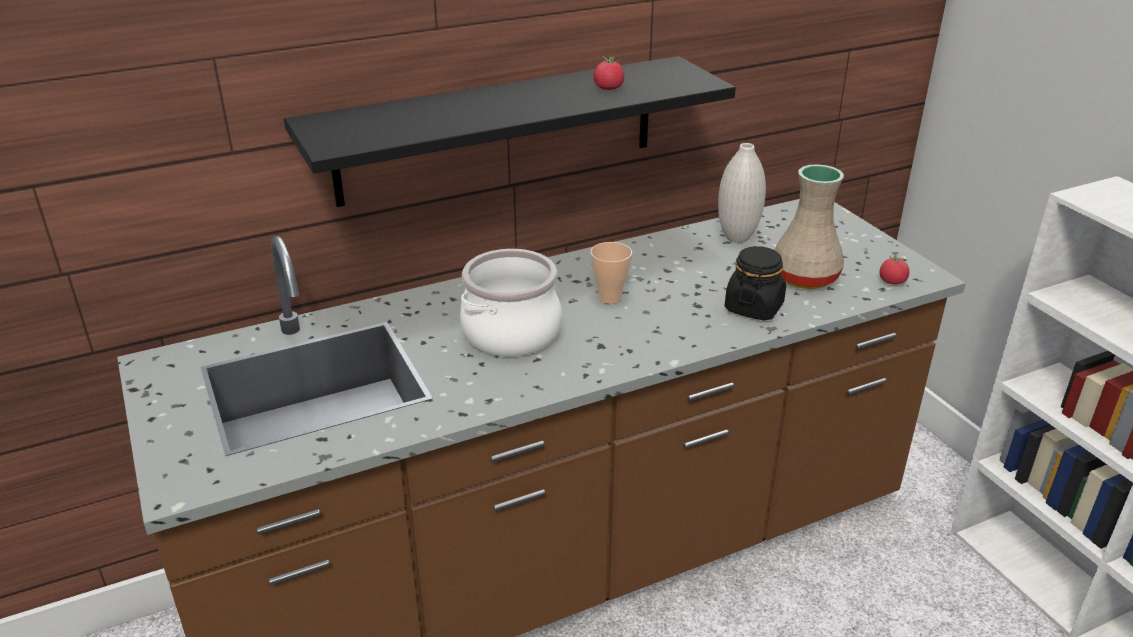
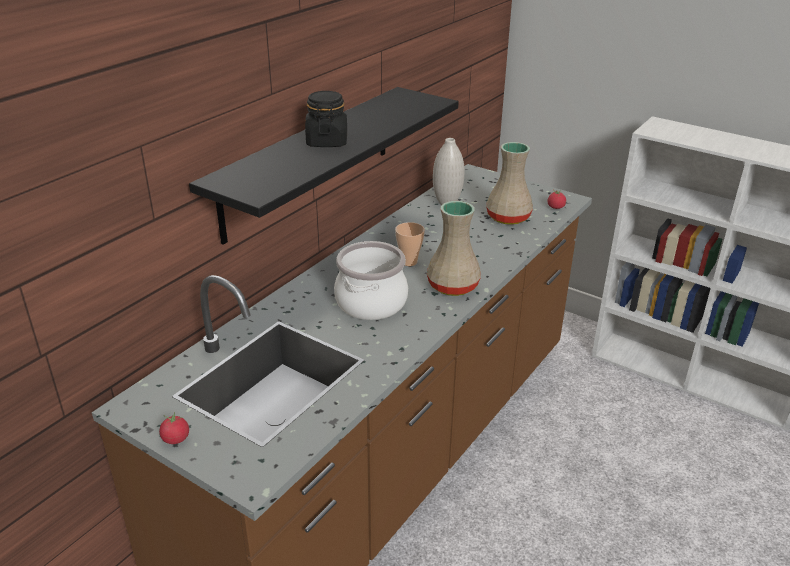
camera: 30 degrees left, 0 degrees up
(608, 88) = (385, 116): tomato -> tomato (176, 439)
(632, 345) = (452, 287): none -> beige vase
(753, 307) = (498, 243): black jar -> black jar (327, 141)

